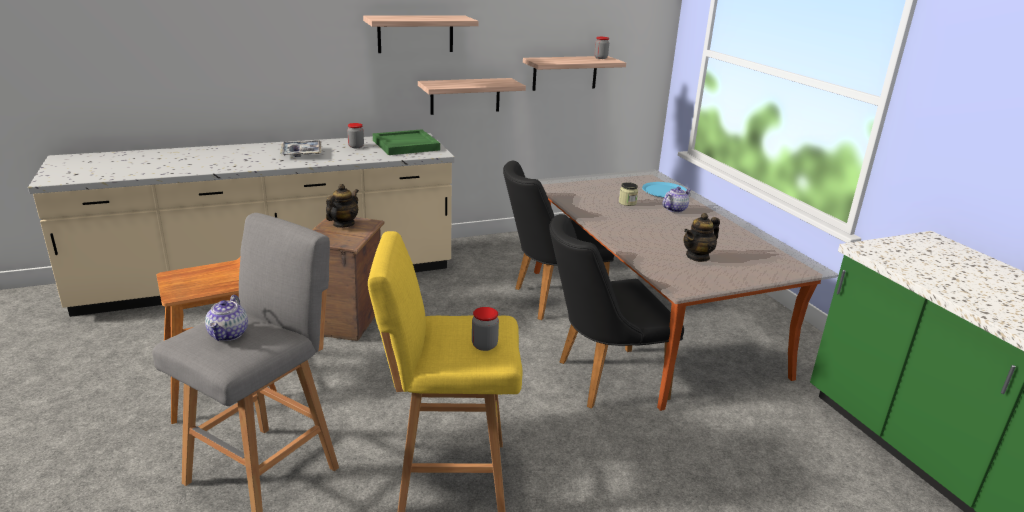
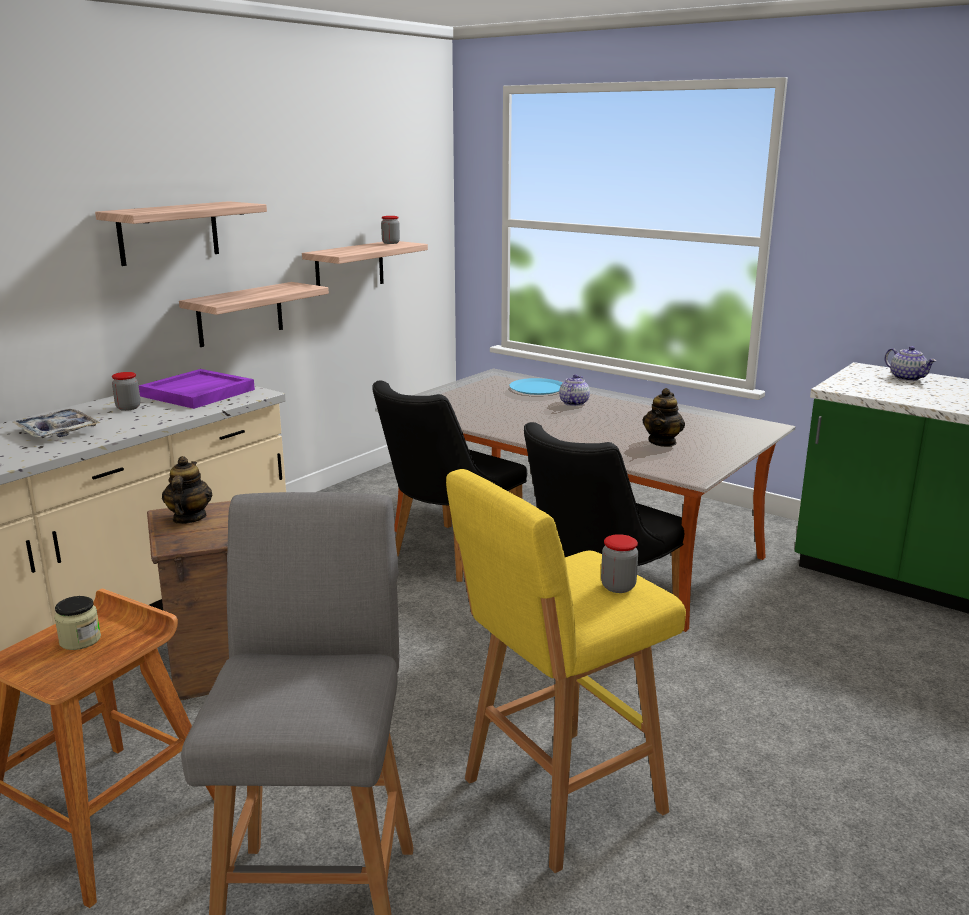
camera: 30 degrees left, 5 degrees down
(229, 334) = (290, 687): teapot -> teapot (907, 378)
(405, 145) = (198, 393): green tray -> purple tray
(627, 203) = (518, 407): jar -> jar (80, 640)

